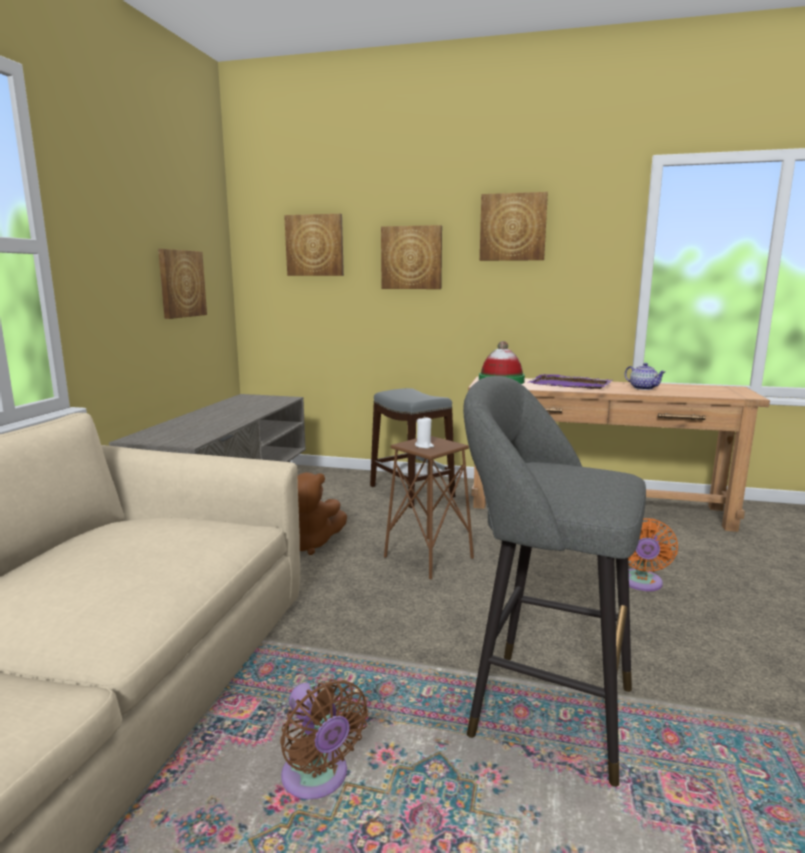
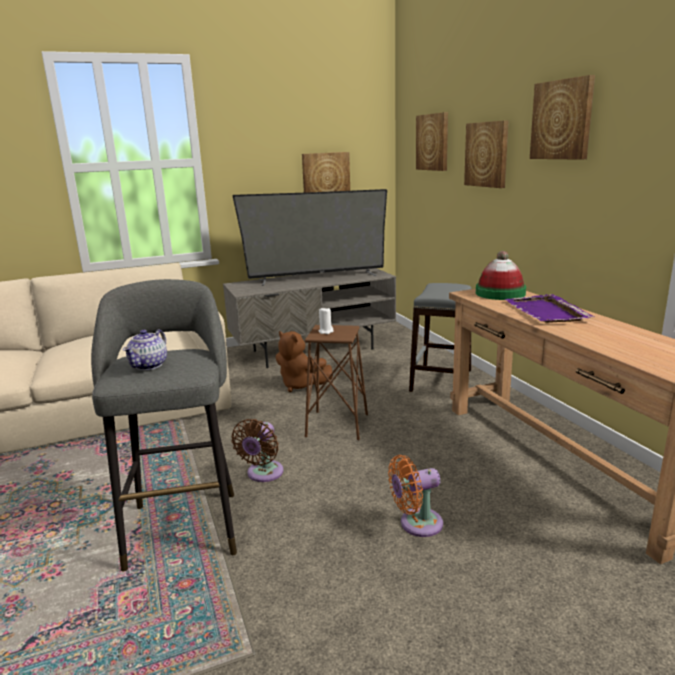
camera: 55 degrees right, 5 degrees up
(223, 412) = (317, 277): none -> television
(318, 779) = (82, 478): brown fan -> brown fan (263, 474)
(643, 388) = (607, 335): teapot -> teapot (149, 365)

